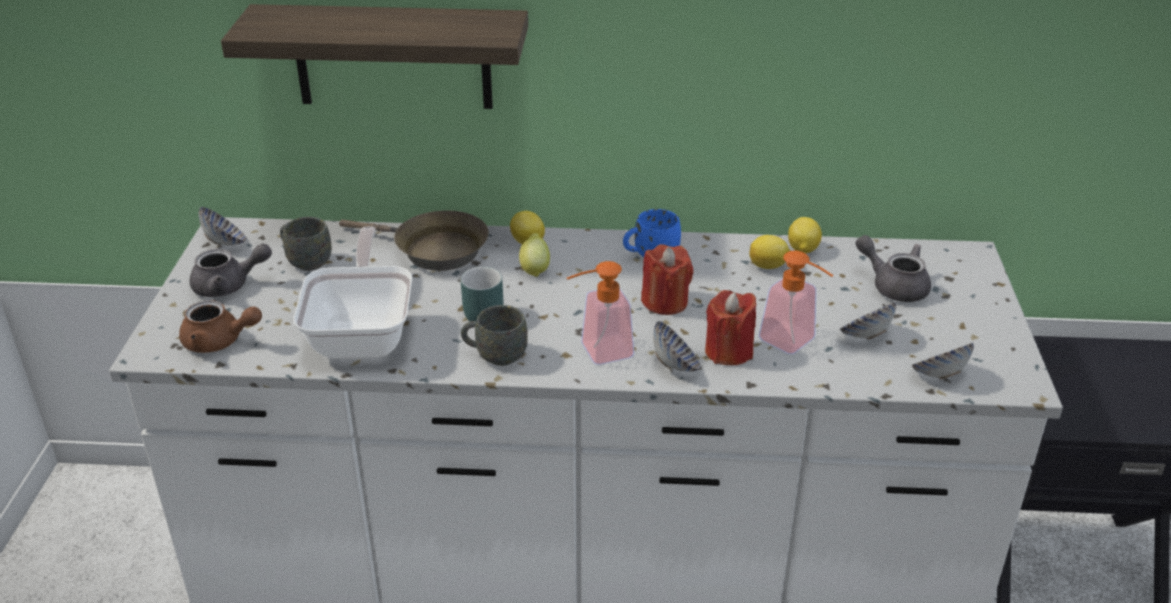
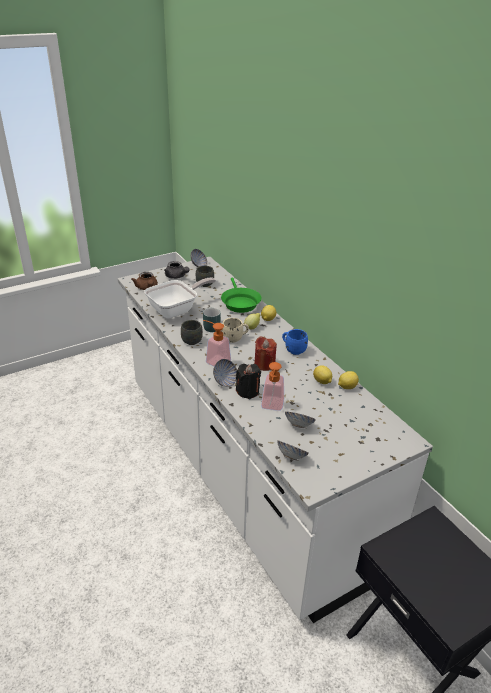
camera: 55 degrees right, 0 degrees up
(393, 57) = (258, 220): shelf -> none
(433, 250) = (239, 302): brown frying pan -> green frying pan
(550, 302) = (235, 338): none -> beige mug
(728, 351) = (248, 391): red candle -> black candle
(893, 285) = (350, 422): grey teapot -> none

